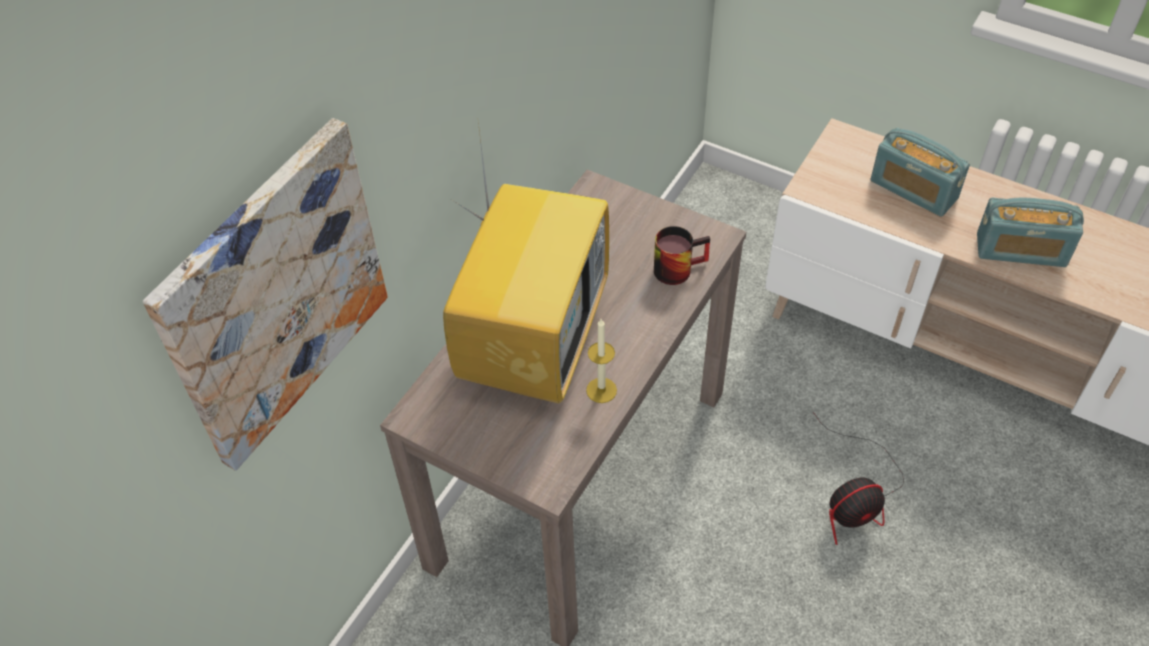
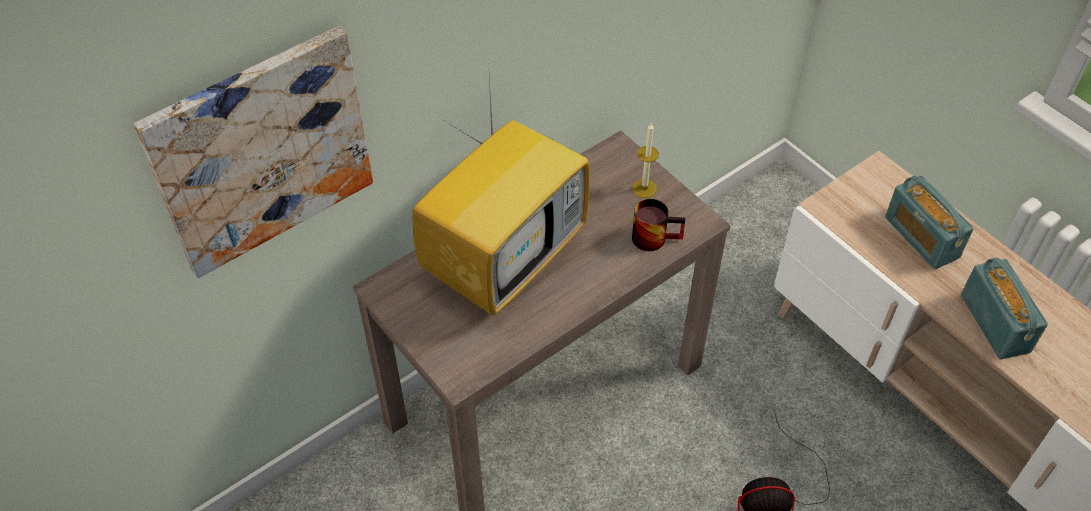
camera: 20 degrees right, 0 degrees up
(601, 390) = (539, 317): candle -> candle (644, 188)
(1021, 250) = (995, 323): radio -> radio turned 135 degrees counterclockwise

